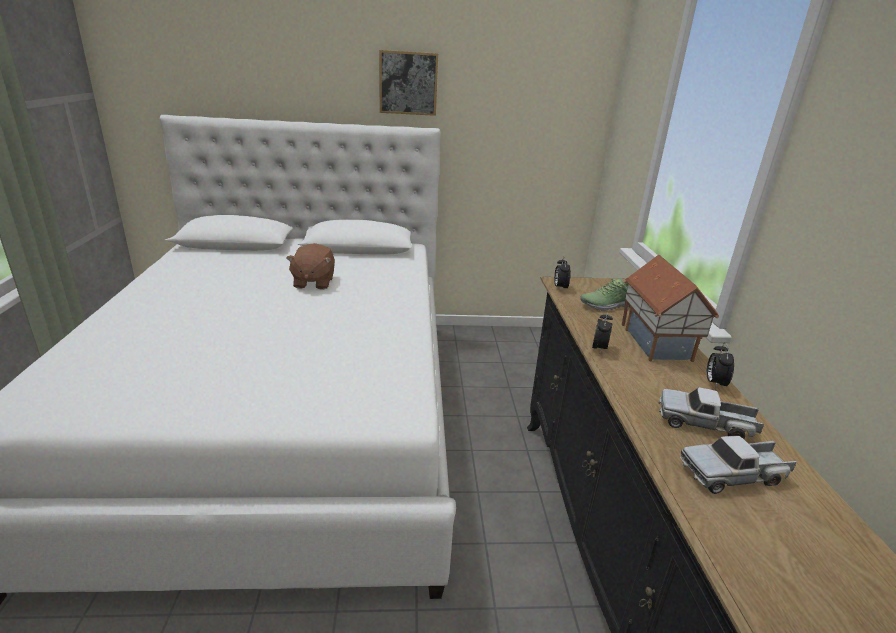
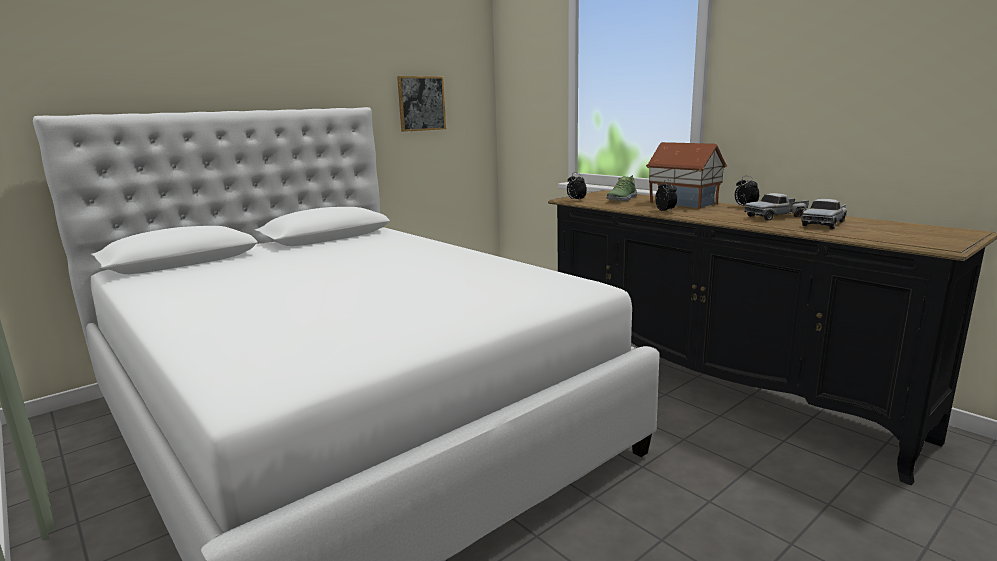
camera: 35 degrees left, 10 degrees down
(313, 282) = (341, 260): brown plush toy -> none
(408, 83) = (328, 66): picture -> picture (421, 103)

